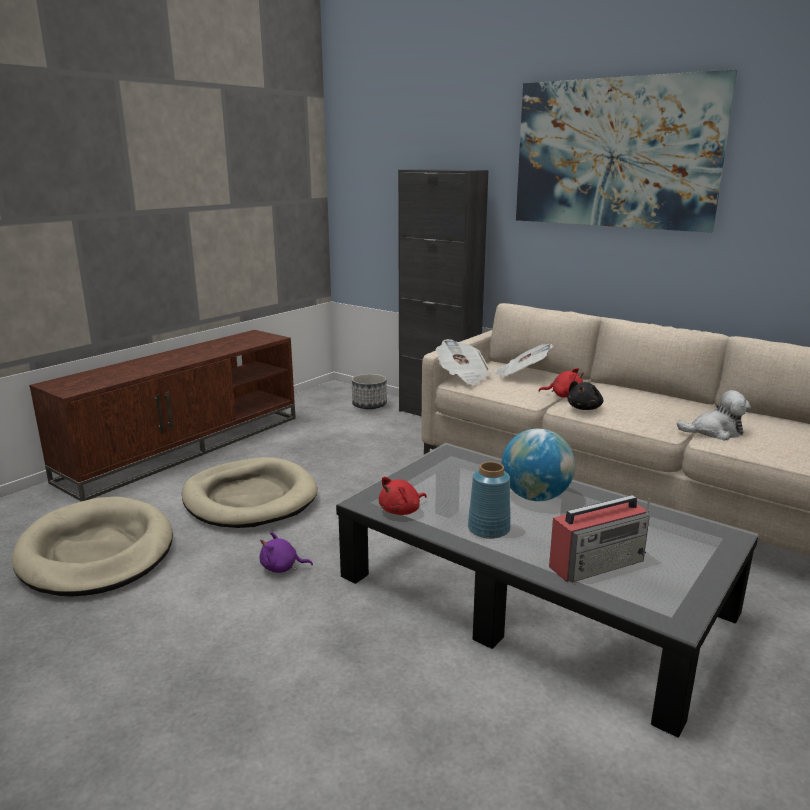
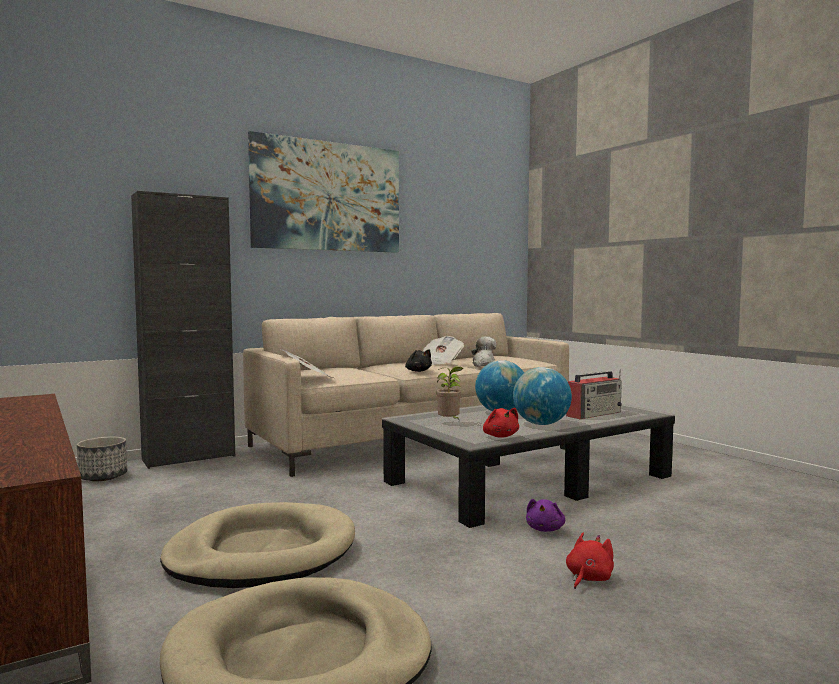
camera: 70 degrees left, 15 degrees down
(282, 568) = (436, 549): purple plush toy -> purple plush toy (545, 529)
(448, 476) = (450, 422): none -> potted plant
(489, 529) = (541, 424): blue vase -> globe
(520, 375) = (330, 370): newspaper -> newspaper (440, 363)
(564, 396) = (385, 372): red plush toy -> red plush toy (588, 578)
(598, 563) = (594, 414): radio -> radio turned 60 degrees clockwise

